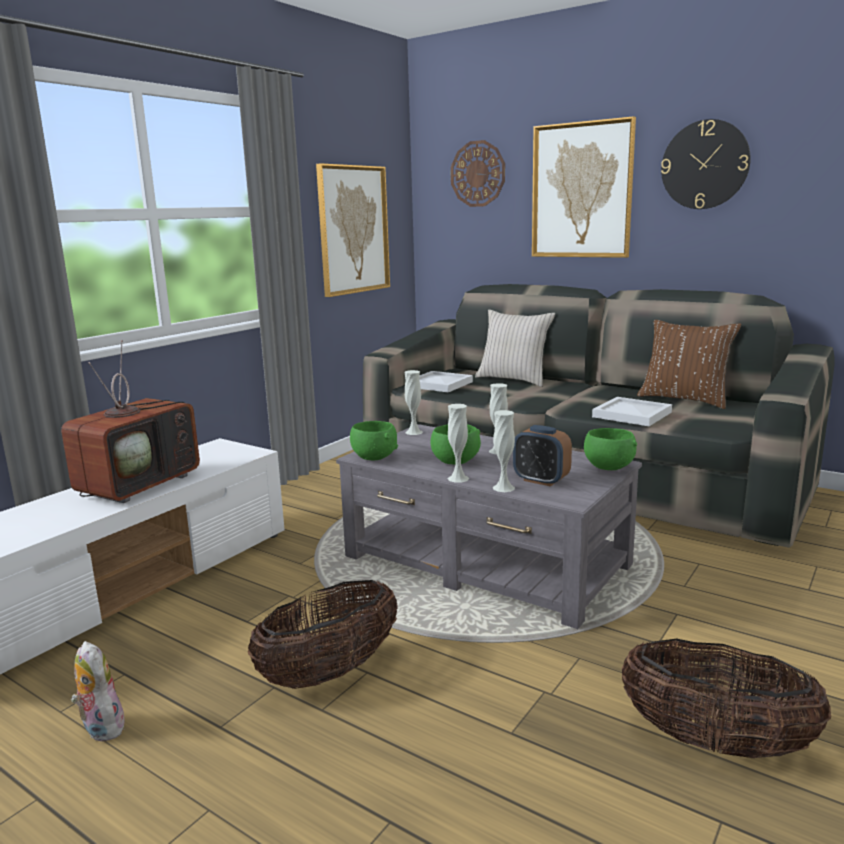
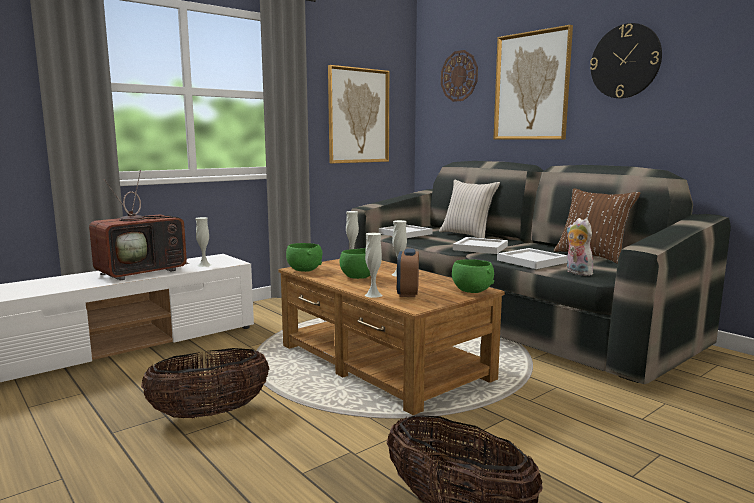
camera: 15 degrees right, 5 degrees down
(100, 727) = (42, 420): plush toy -> plush toy (576, 273)
(458, 478) = (347, 286): white vase -> white vase (204, 265)
(486, 562) = (382, 363): grey coffee table -> brown coffee table
(541, 480) = (407, 293): alarm clock -> alarm clock turned 45 degrees clockwise
(554, 399) = (481, 248): none -> white tray

